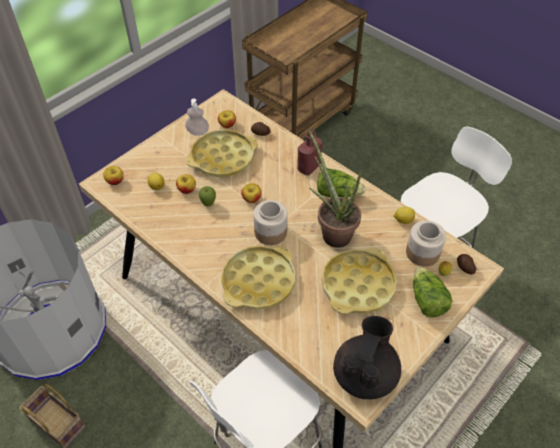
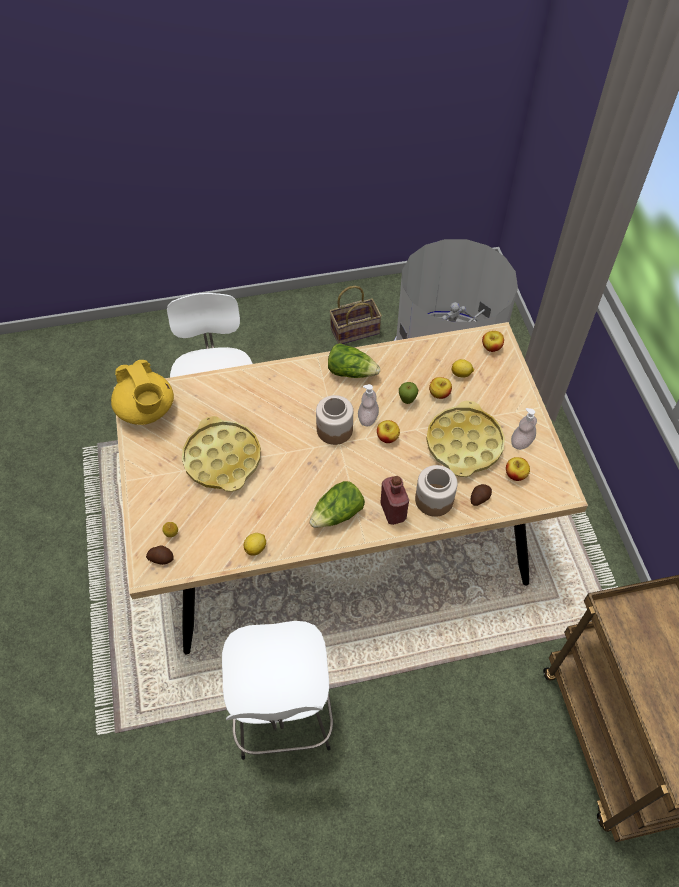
camera: 125 degrees right, 5 degrees up
(243, 218) = (368, 418): none -> soap dispenser
(258, 281) = (289, 392): yellow tray -> none
(332, 231) = (294, 478): potted plant -> none
(365, 375) = (147, 411): black teapot -> yellow teapot
(422, 253) = (207, 534): jar -> jar (434, 499)
(426, 300) = (161, 499): lettuce -> lettuce (351, 371)

